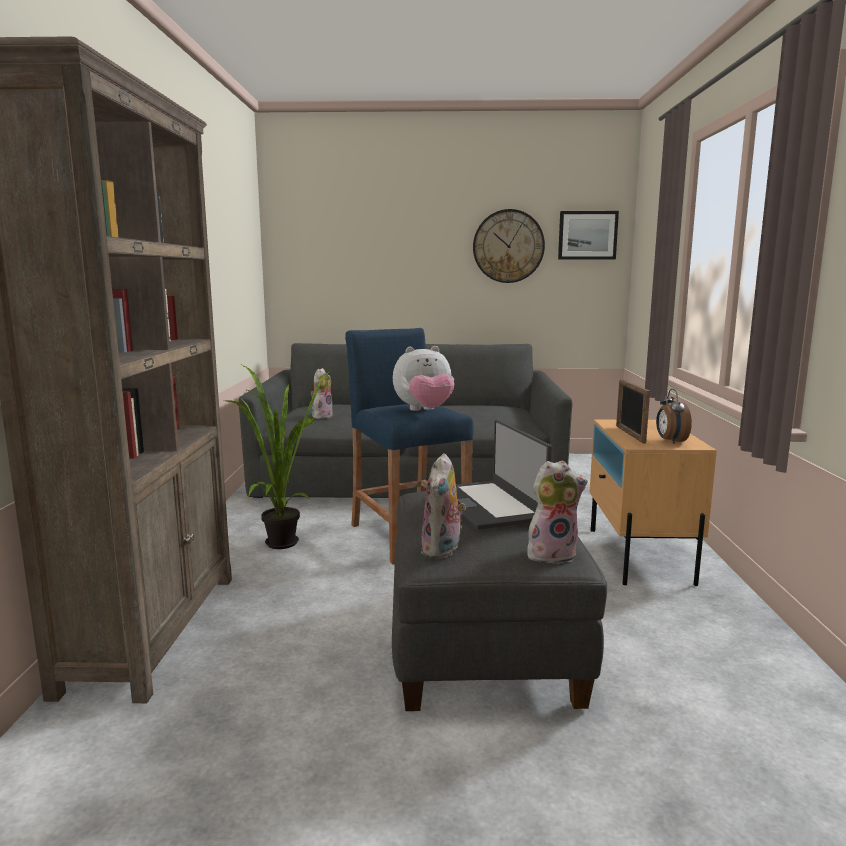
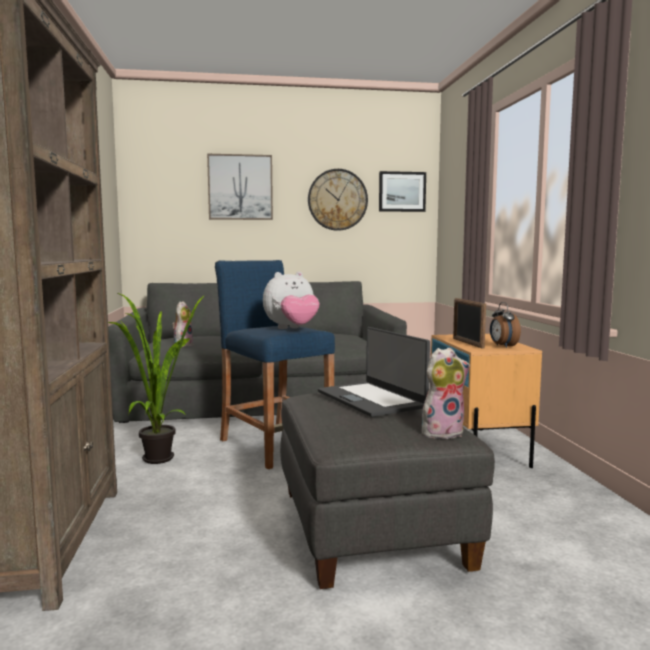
camera: 10 degrees left, 5 degrees down
(395, 233) = (240, 187): none -> picture
(443, 550) = (347, 434): plush toy -> none

